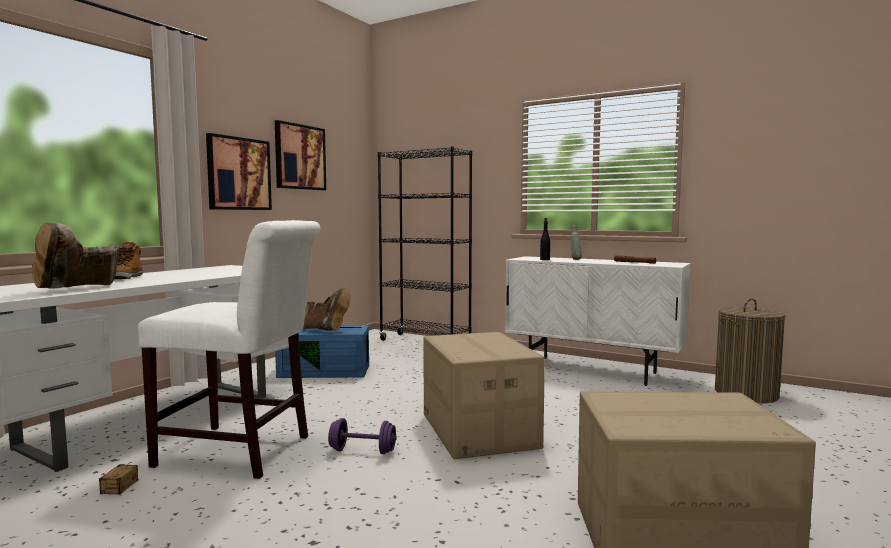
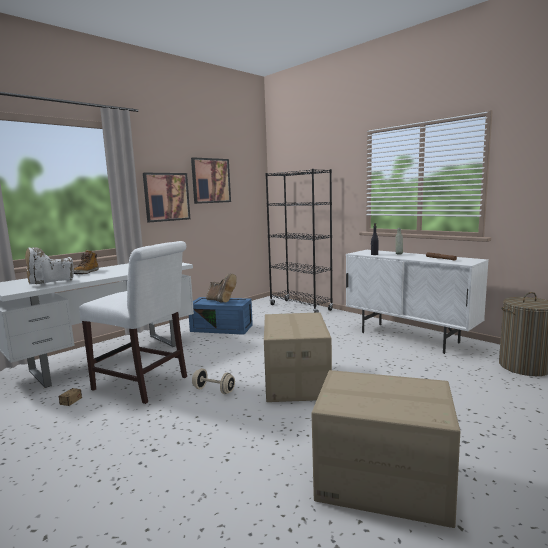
camera: 15 degrees right, 5 degrees up
(76, 289) = (50, 284): brown boot -> white boot
(362, 451) = (214, 390): purple dumbbell -> beige dumbbell

